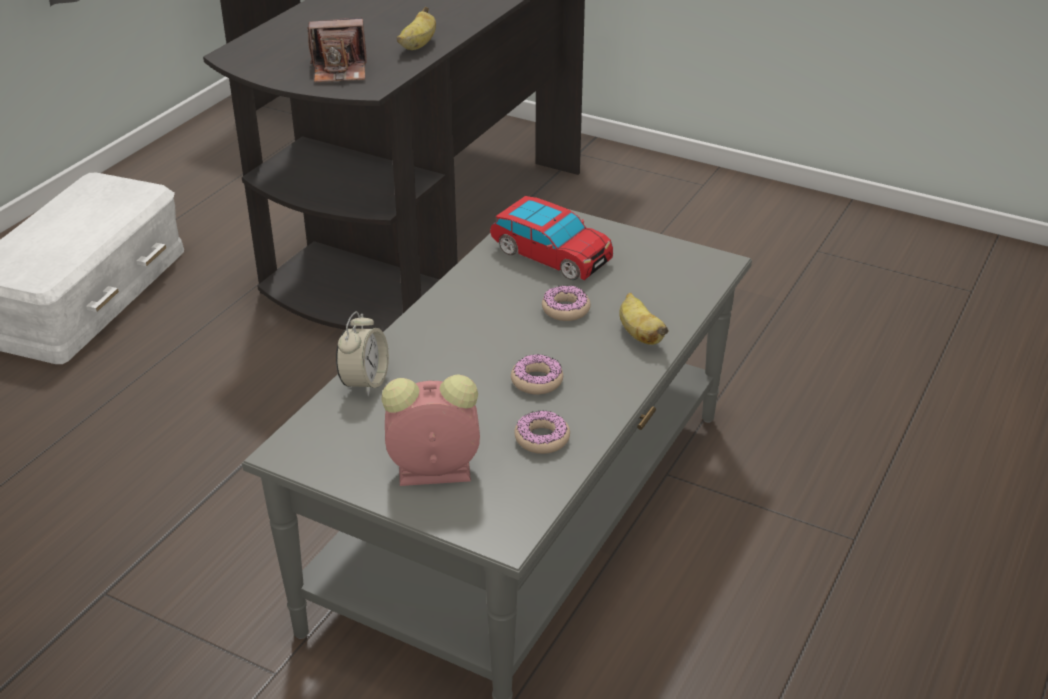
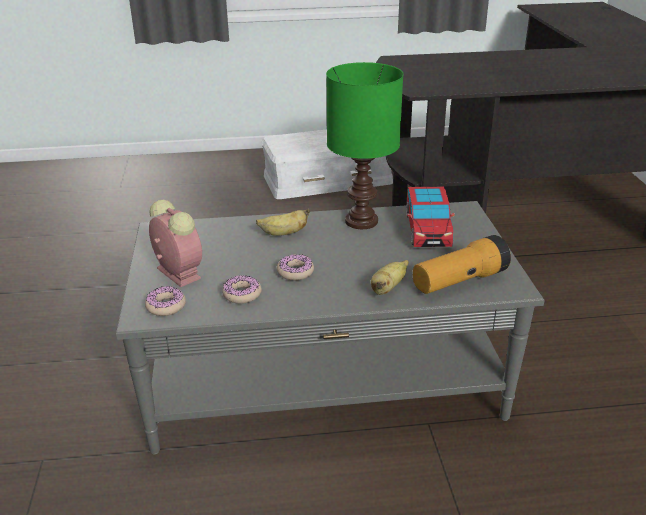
camera: 55 degrees right, 5 degrees down
(340, 71) = (422, 80): camera -> none
(364, 382) = (234, 225): alarm clock -> none
(418, 45) = (487, 84): banana -> banana (284, 233)
(480, 288) = (362, 222): none -> green table lamp
(565, 309) = (379, 254): donut -> donut (166, 306)
(674, 287) = (459, 281): none -> flashlight

